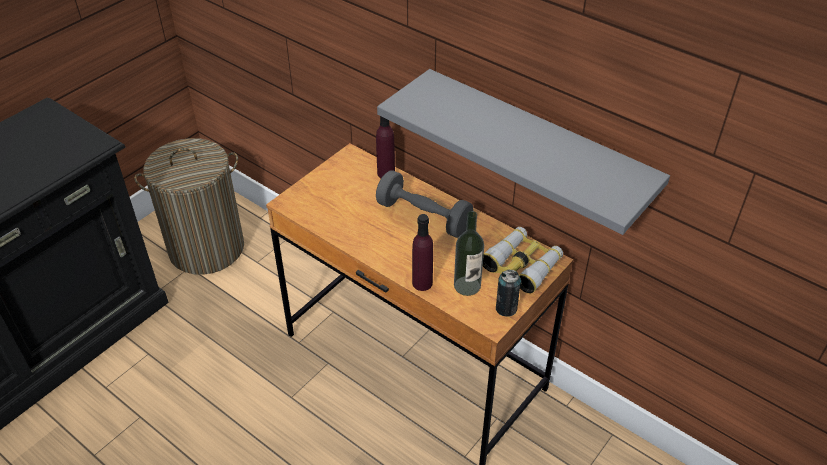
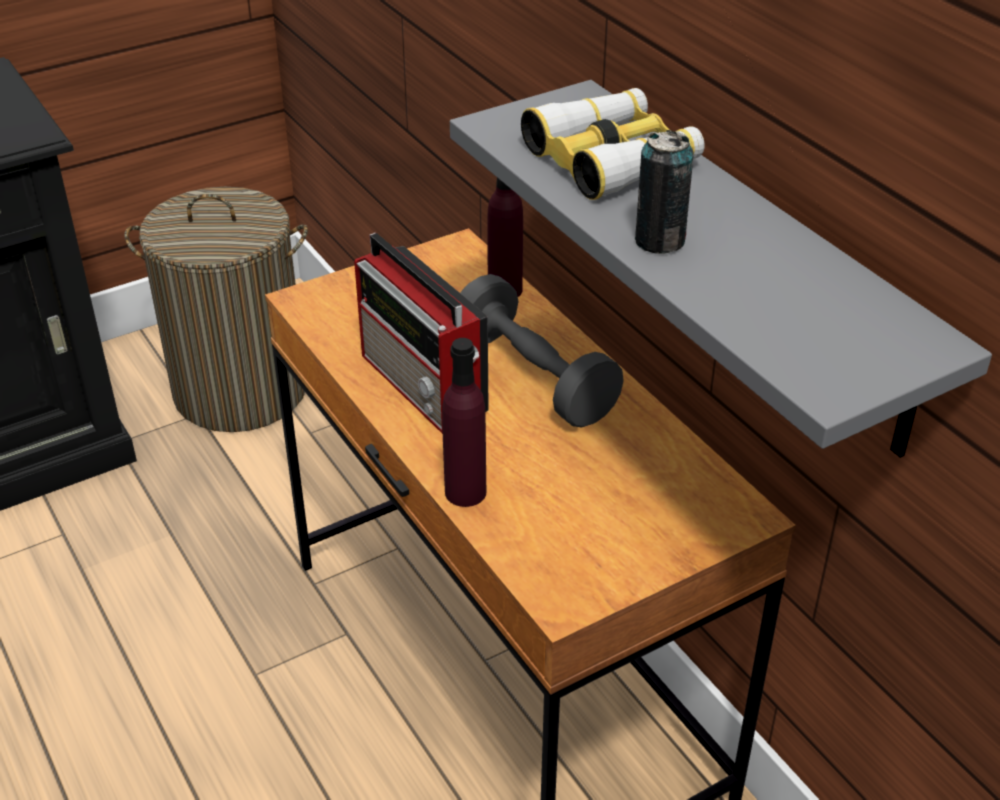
camera: 20 degrees right, 5 degrees down
(374, 235) = (424, 387): none -> radio
(467, 286) = (550, 519): bottle -> none
(506, 308) = (606, 581): can -> can (659, 241)
(522, 265) = (682, 508): binoculars -> binoculars (612, 159)

